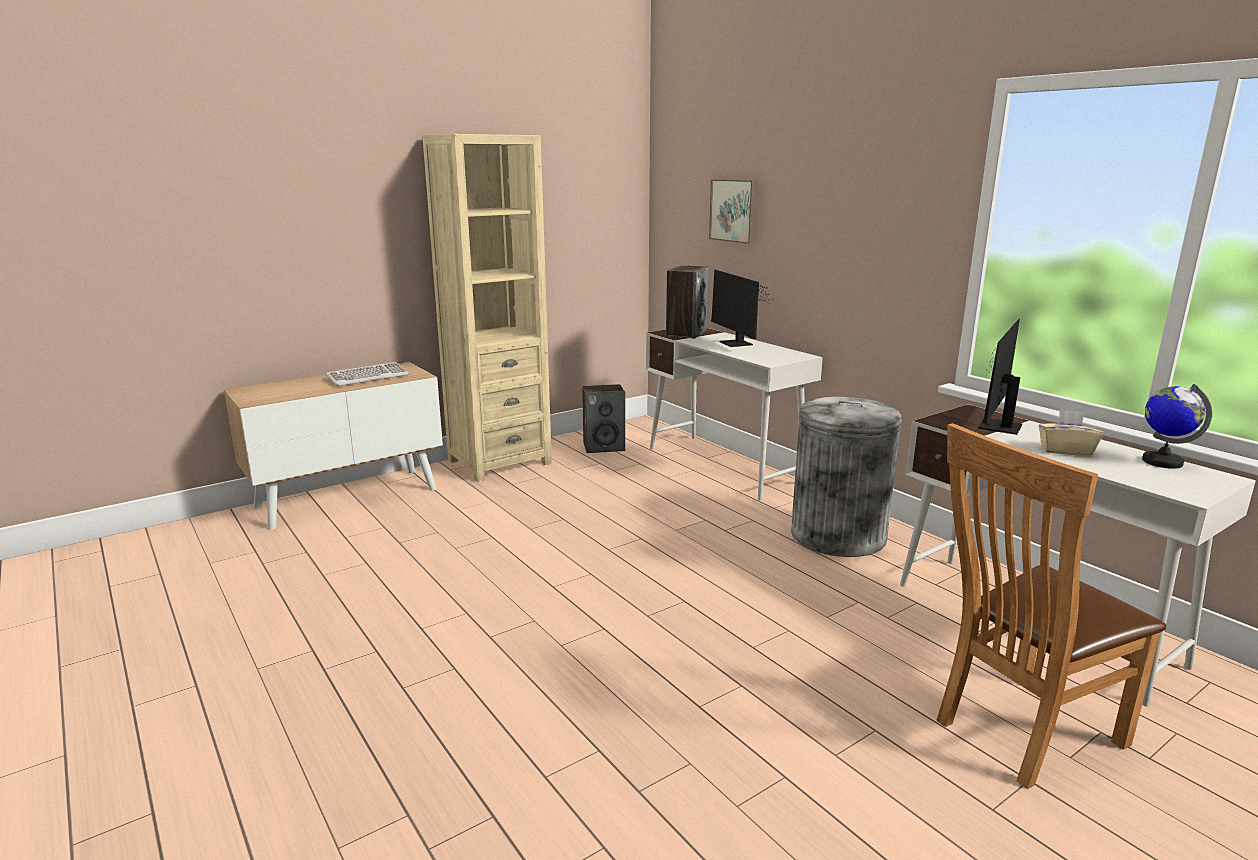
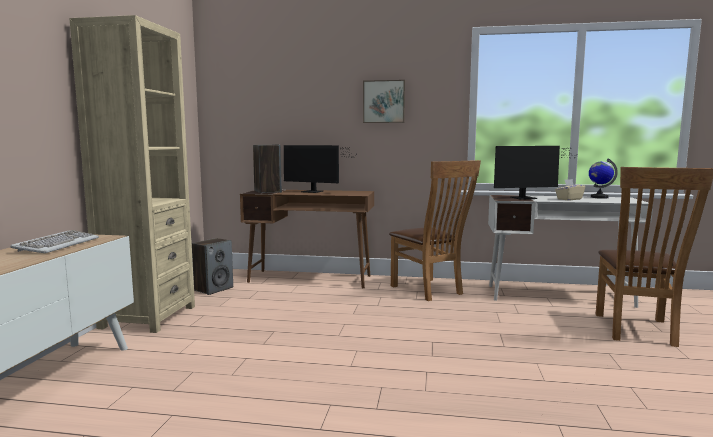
camera: 45 degrees left, 10 degrees down
(724, 466) = (310, 279): white desk -> brown desk
(735, 210) = (288, 106): picture -> picture (384, 101)
(837, 535) = (430, 291): grey trash can -> brown chair
(997, 428) = (527, 198): monitor -> monitor turned 90 degrees counterclockwise

